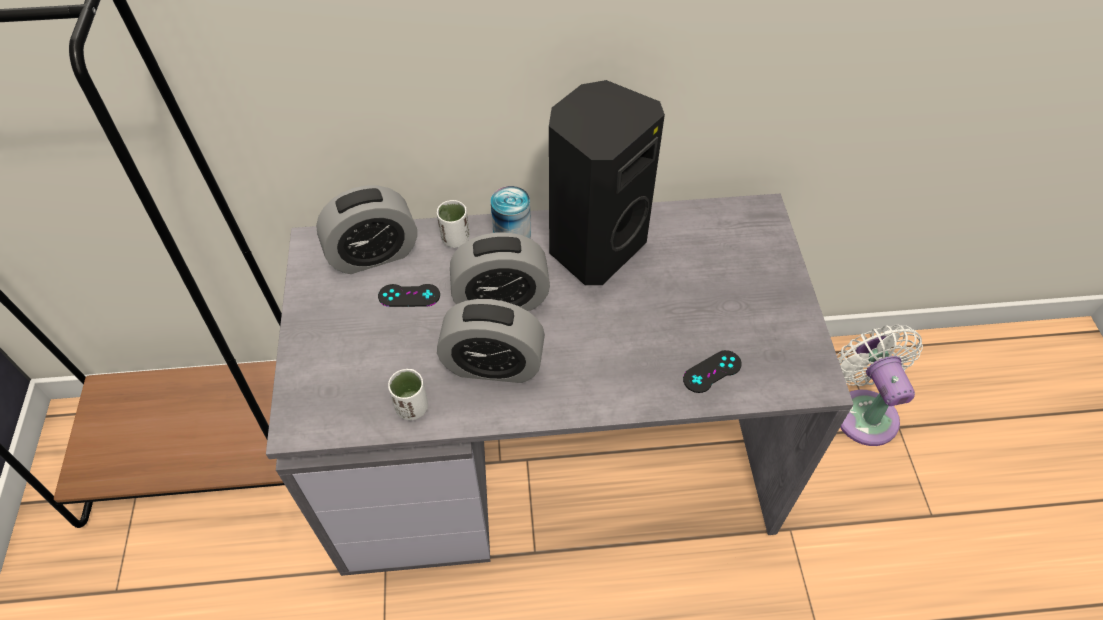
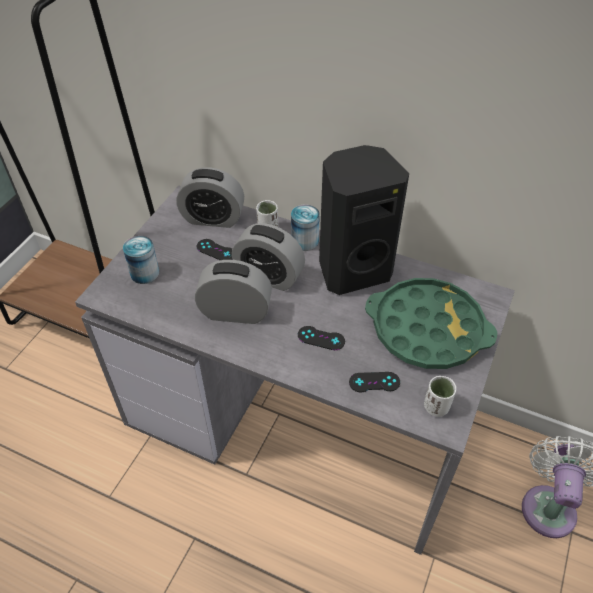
camera: 30 degrees right, 5 degrees down
(336, 369) = (145, 273): none -> can
(412, 407) = (170, 314): white cup -> white cup (436, 407)
(493, 365) = (235, 312): alarm clock -> alarm clock turned 150 degrees clockwise
(617, 348) = (321, 338): none -> black game controller
(724, 281) = (427, 329): none -> green tray

